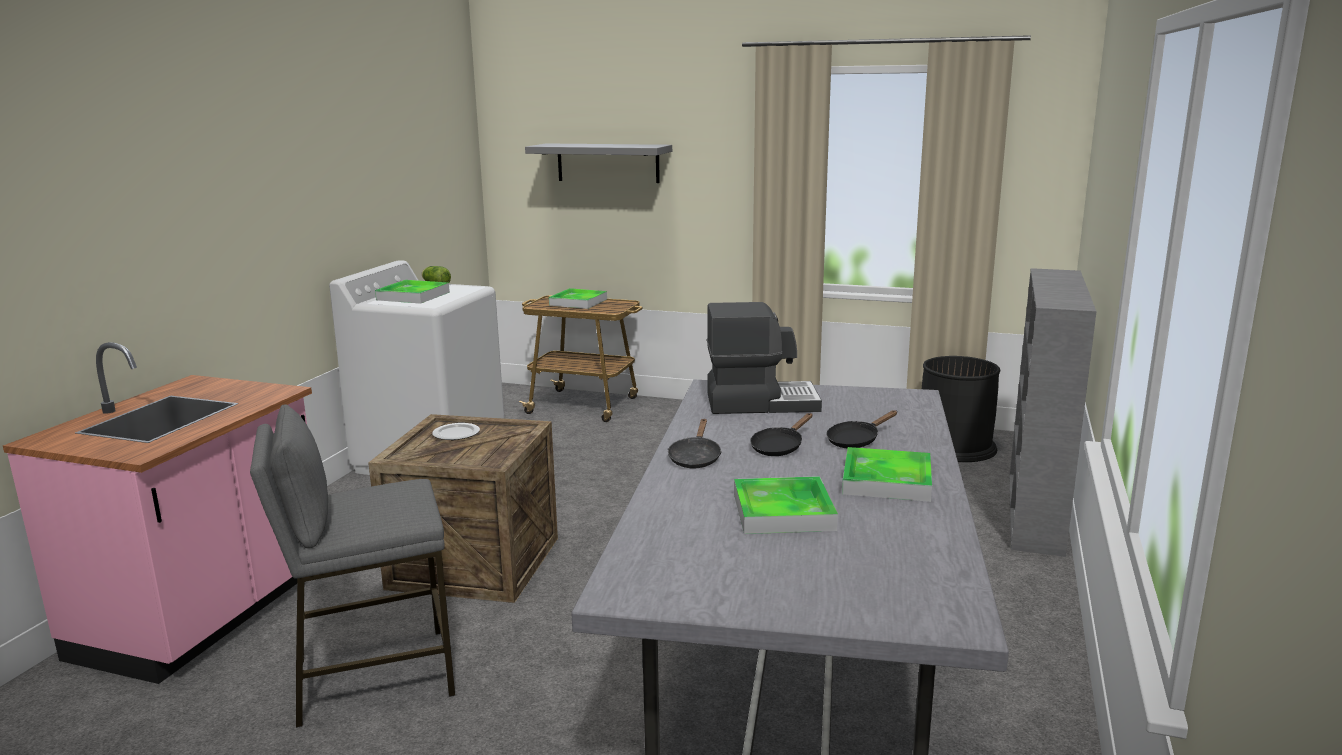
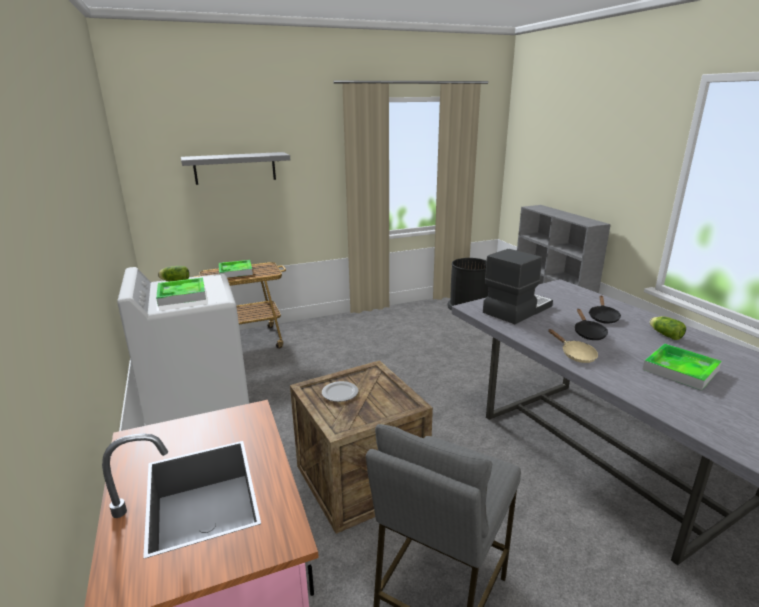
camera: 40 degrees left, 5 degrees up
(695, 458) = (575, 354): black frying pan -> beige frying pan
(886, 480) = (664, 334): tray -> lettuce

